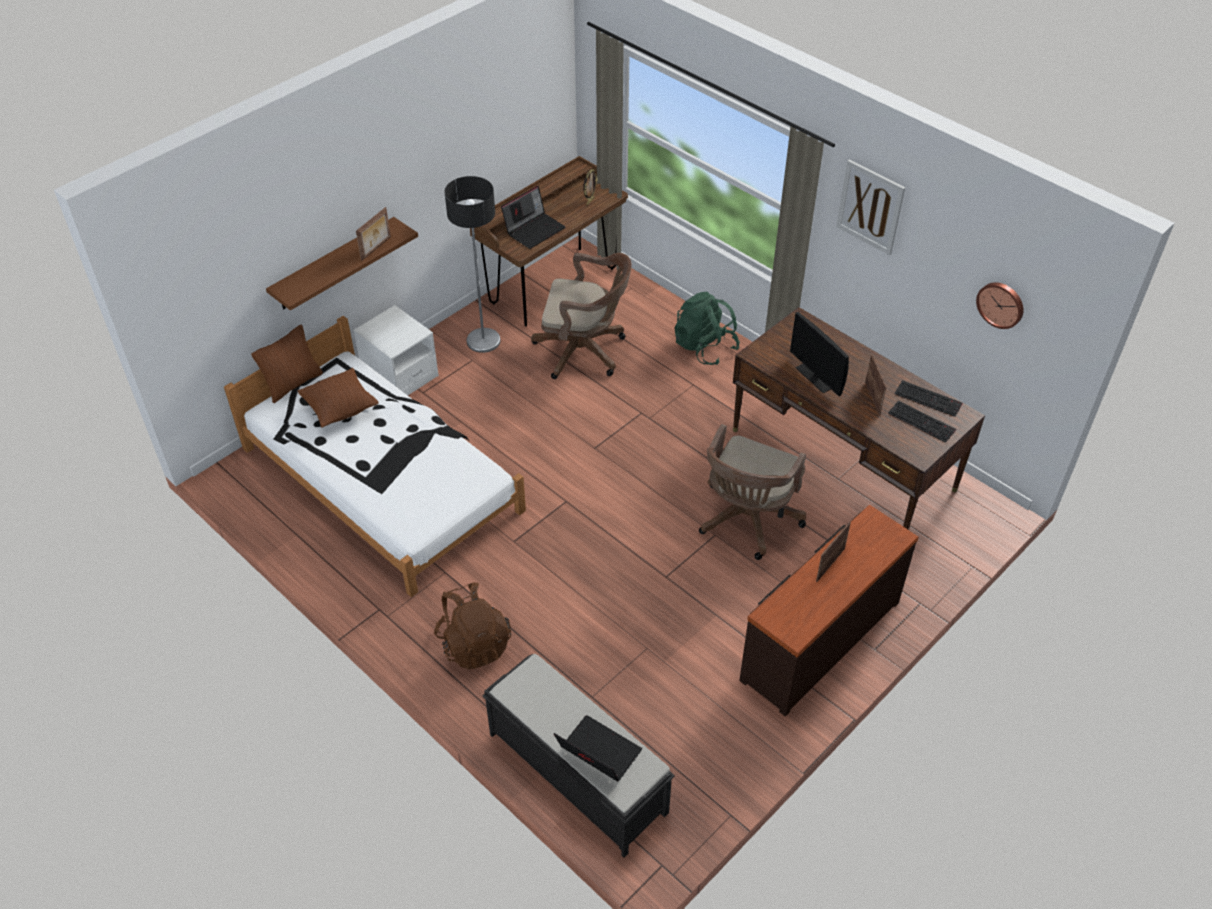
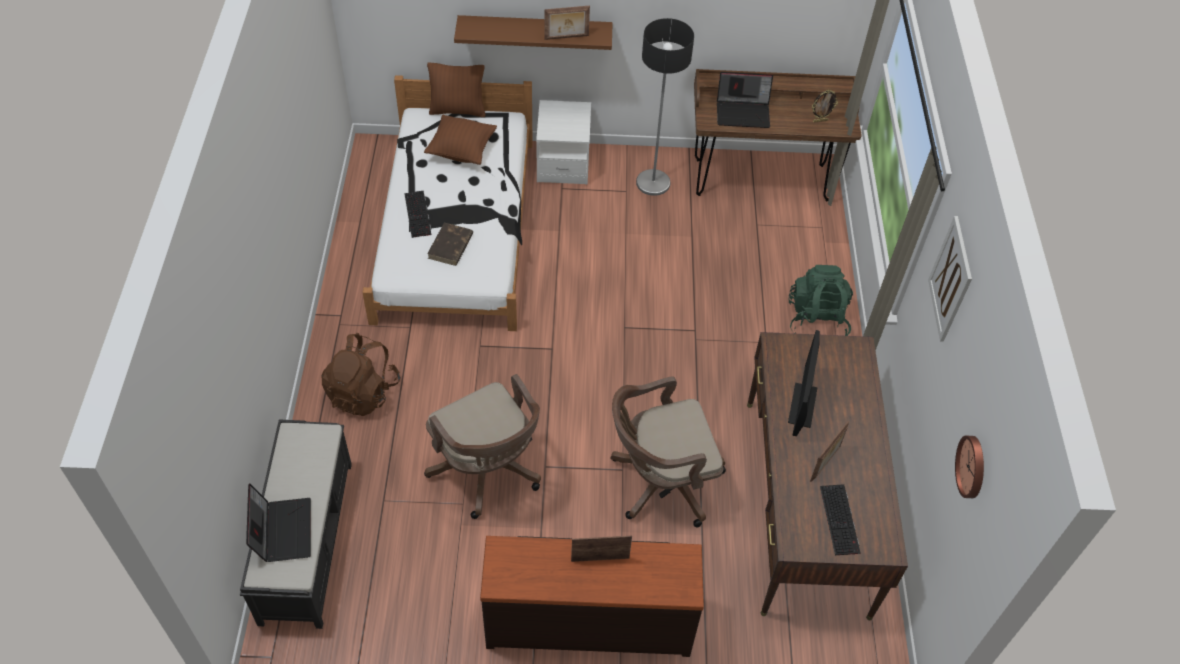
camera: 45 degrees right, 5 degrees up
(428, 479) = (450, 246): none -> brown book
(585, 351) = (717, 249): brown office chair -> brown office chair (488, 472)
(929, 398) = (876, 507): keyboard -> keyboard (418, 214)

